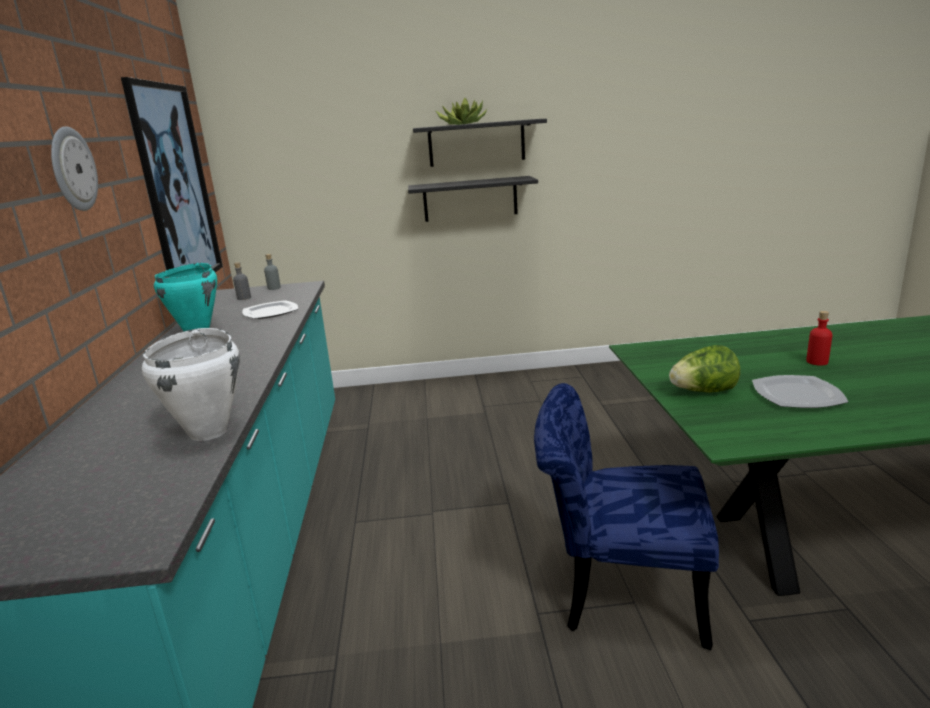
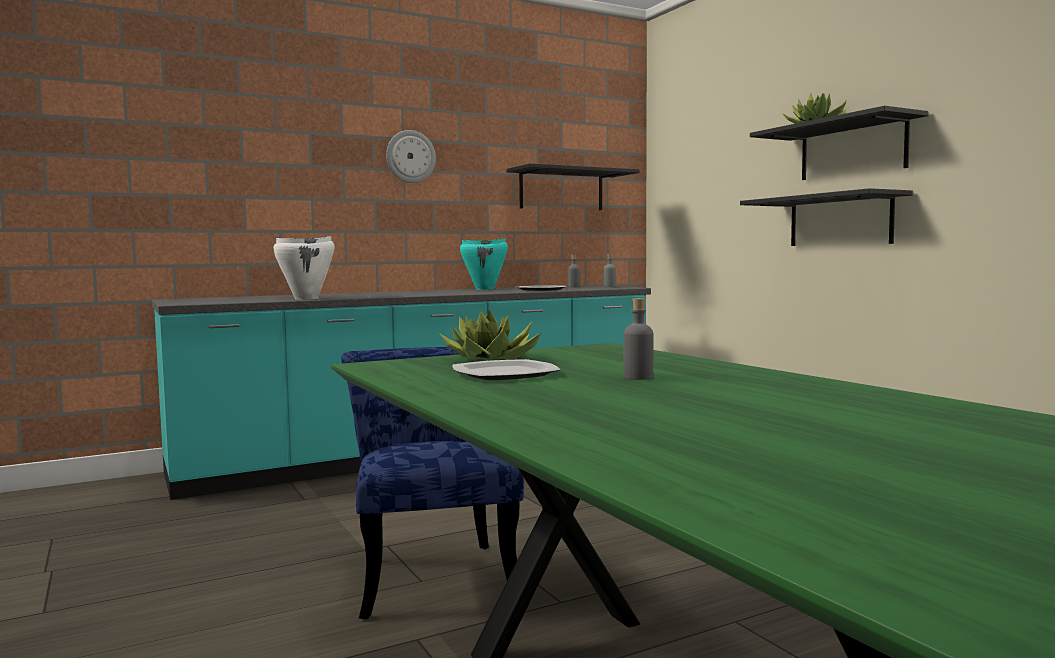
camera: 65 degrees right, 15 degrees down
(177, 187) = (561, 190): picture -> black shelf
(703, 392) = (491, 359): lettuce -> potted plant
(817, 362) = (638, 377): red bottle -> grey bottle

